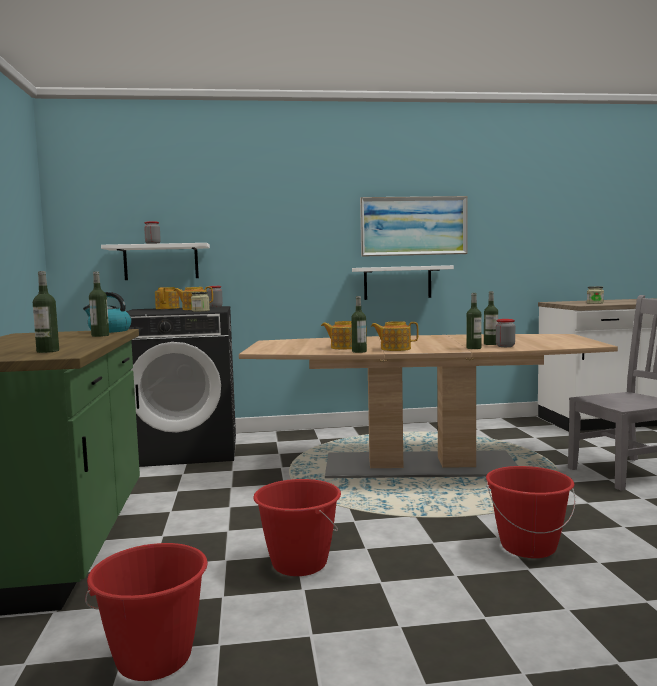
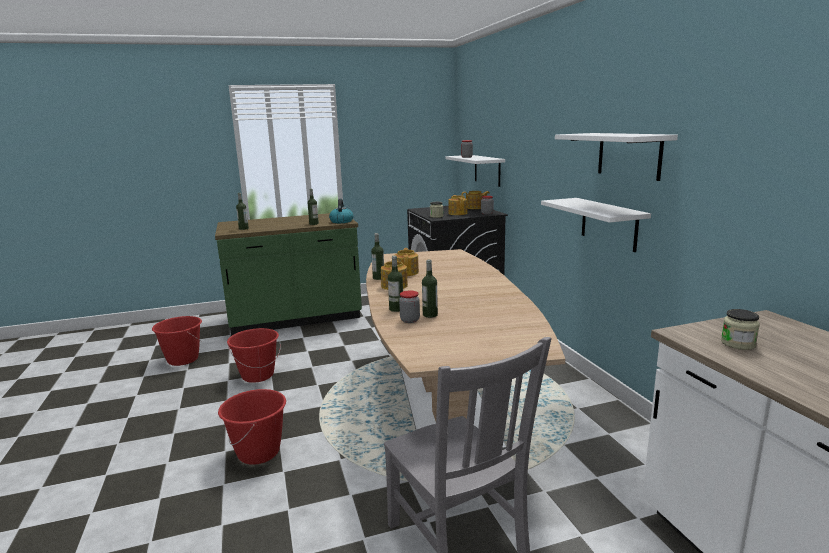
camera: 80 degrees right, 10 degrees up
(413, 226) = (629, 155): picture -> white shelf

